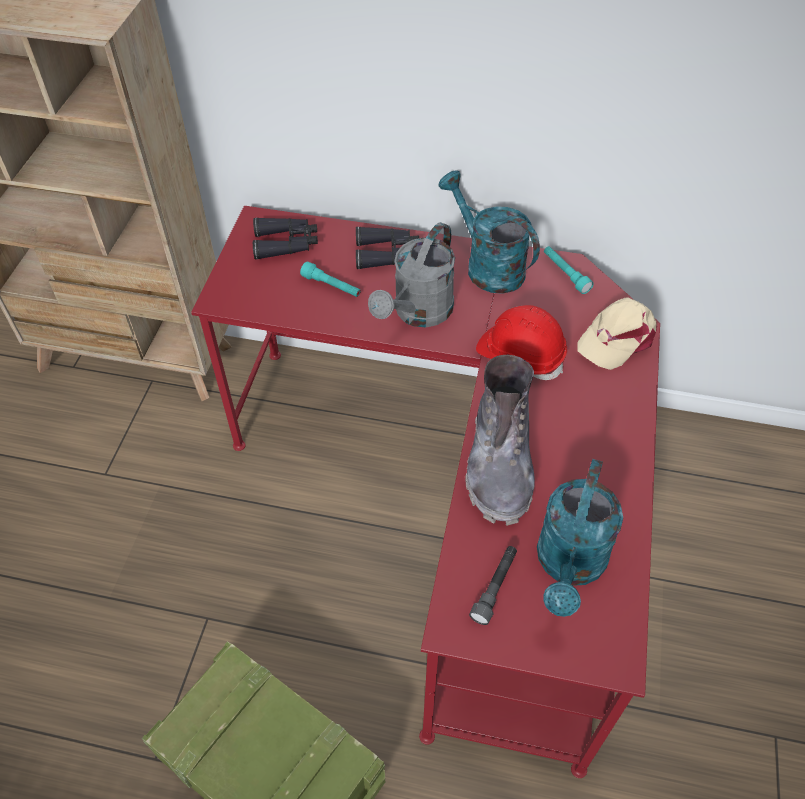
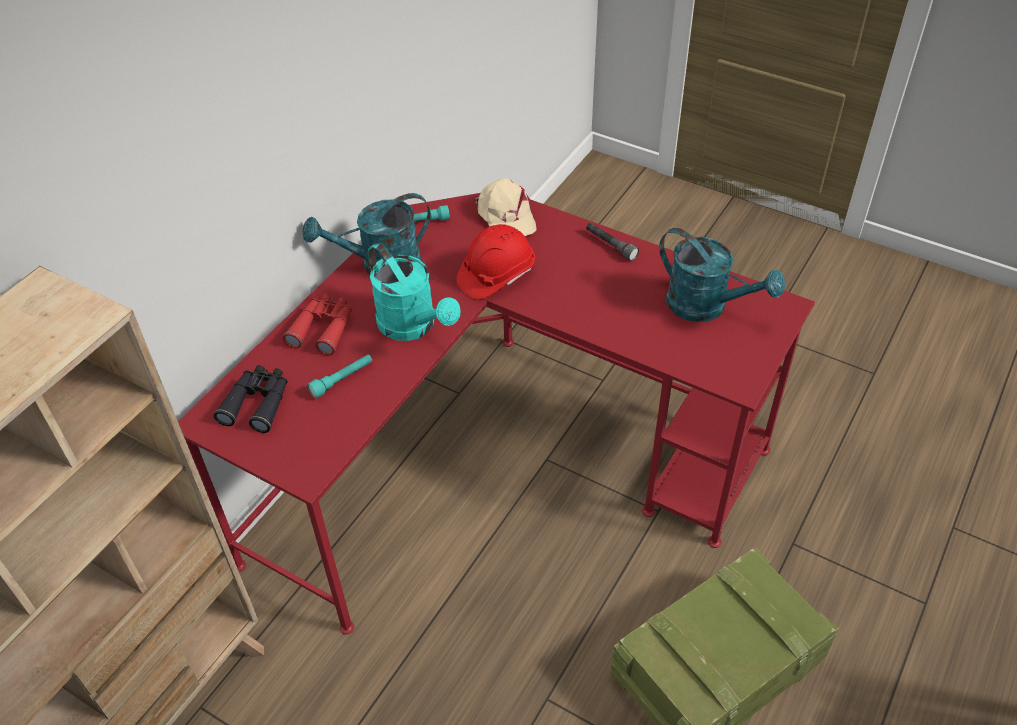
camera: 70 degrees left, 5 degrees down
(388, 254) = (323, 329): black binoculars -> red binoculars
(418, 313) = (413, 326): grey watering can -> turquoise watering can
(495, 587) = (713, 352): grey flashlight -> grey flashlight (610, 245)
(499, 464) = (602, 319): grey boot -> none

